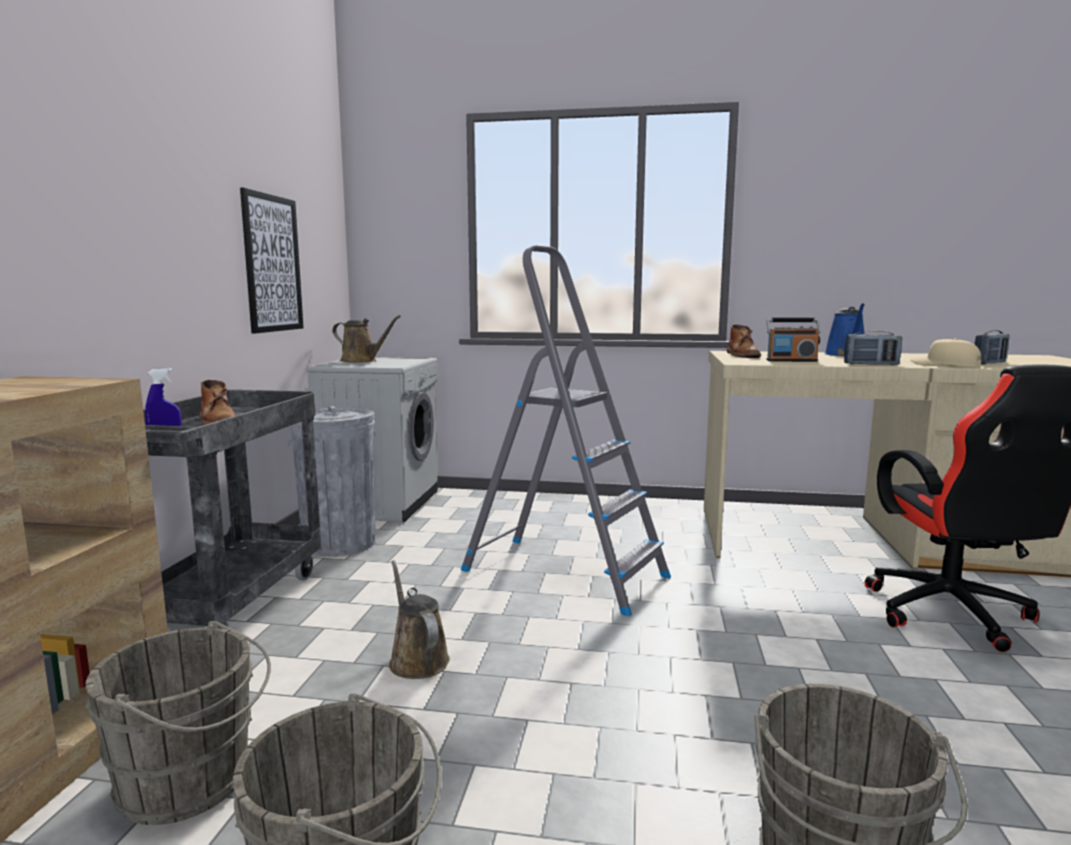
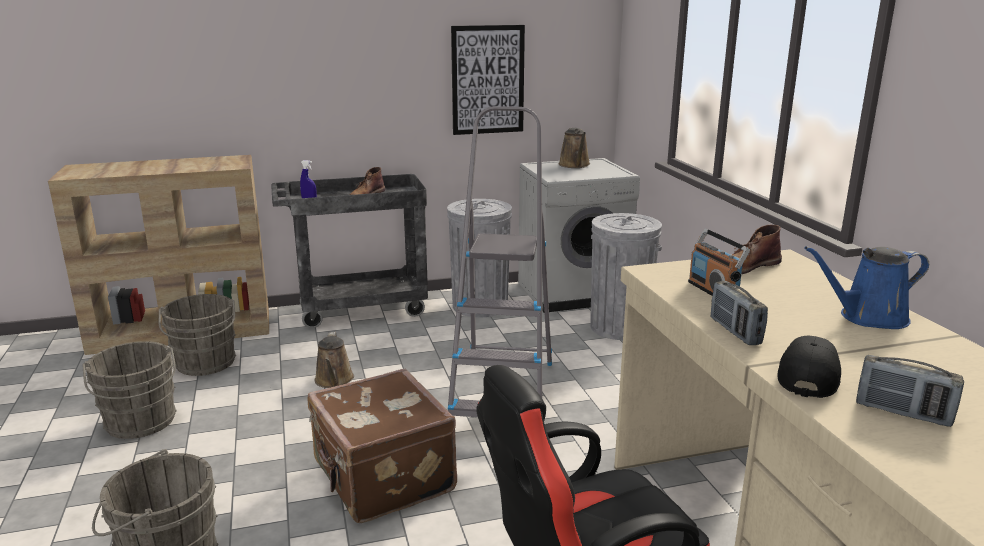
camera: 65 degrees right, 10 degrees up
(417, 659) = (334, 381): brown watering can -> brown watering can turned 135 degrees clockwise
(479, 504) = (619, 327): none -> grey trash can
(684, 663) = (381, 478): none -> brown suitcase
(944, 365) = (808, 376): beige cap -> black cap

